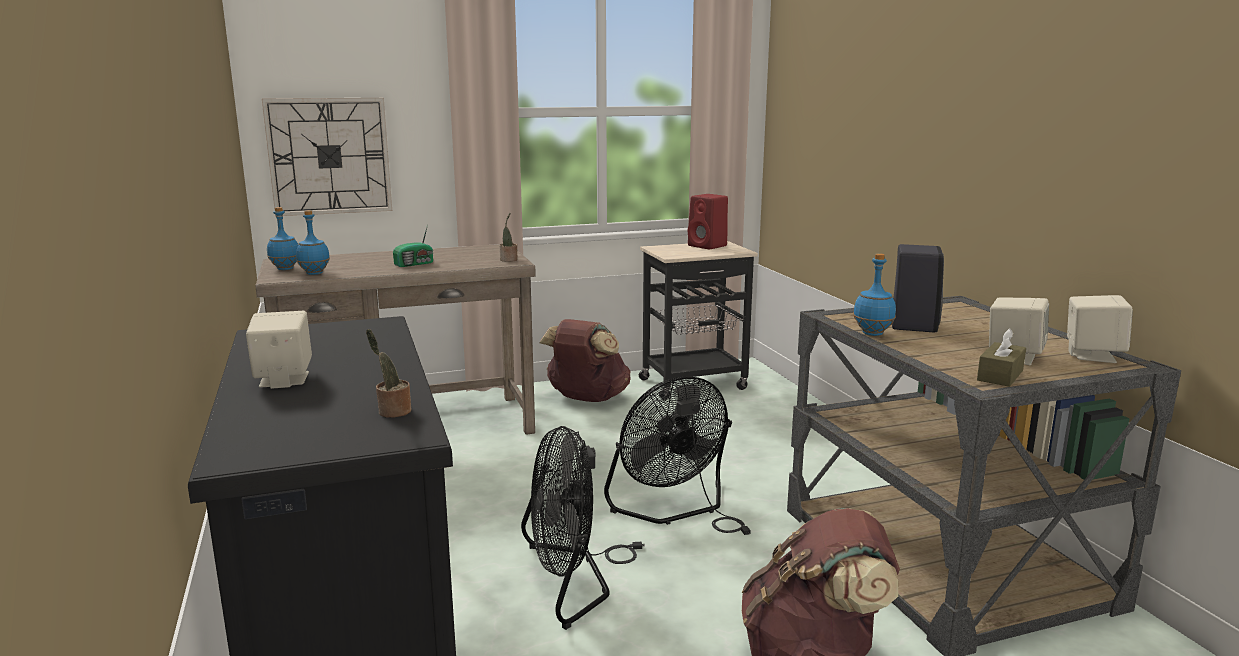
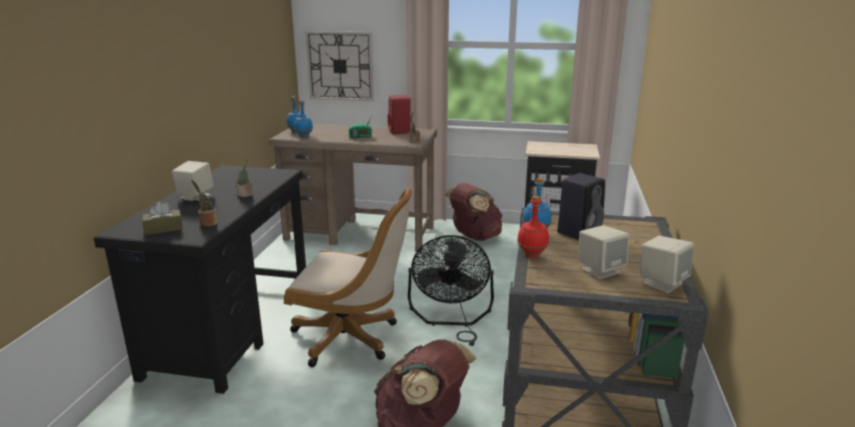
camera: 30 degrees right, 5 degrees up
(377, 361) = (245, 194): none -> potted plant
(575, 576) = (352, 338): black fan -> office chair
(708, 246) = (574, 147): red speaker -> red speaker (400, 131)
(918, 356) = (532, 255): none -> red bottle
(1000, 375) = (558, 280): brown tissue box -> brown tissue box (163, 229)

